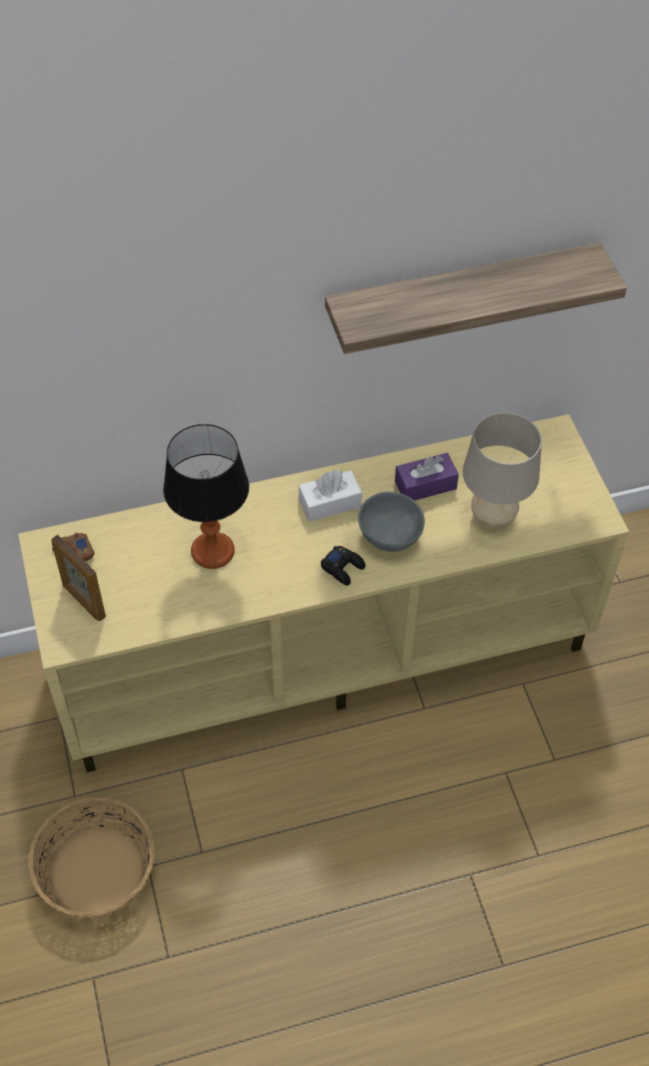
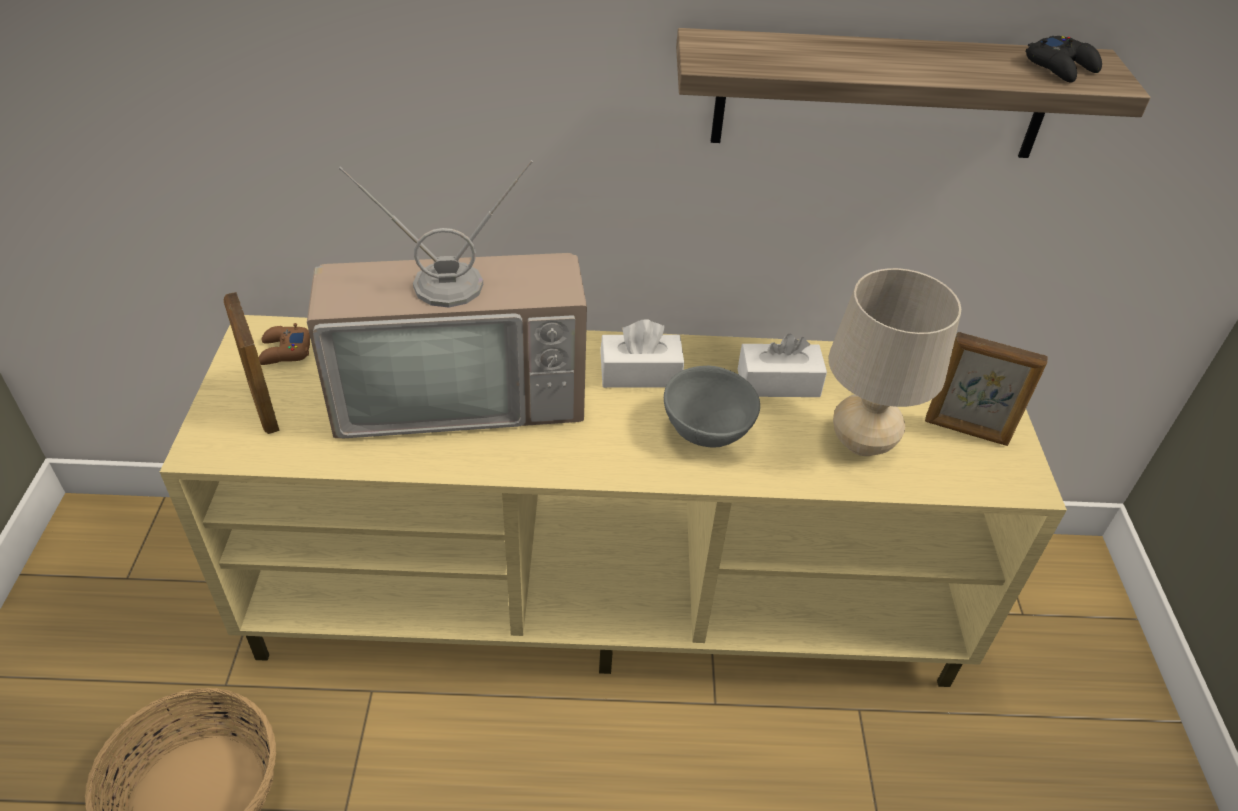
camera: 15 degrees right, 10 degrees down
(213, 551) = (461, 390): table lamp -> television
(343, 568) = (626, 452): black game controller -> black game controller (1061, 67)
(425, 485) = (778, 383): purple tissue box -> white tissue box
(557, 489) = (966, 431): none -> picture frame

